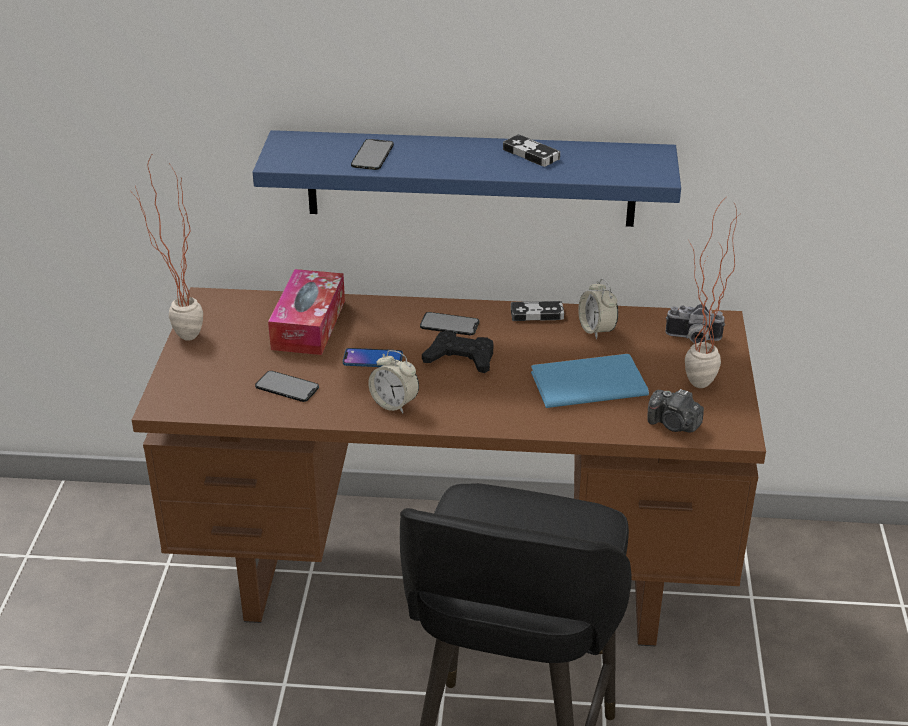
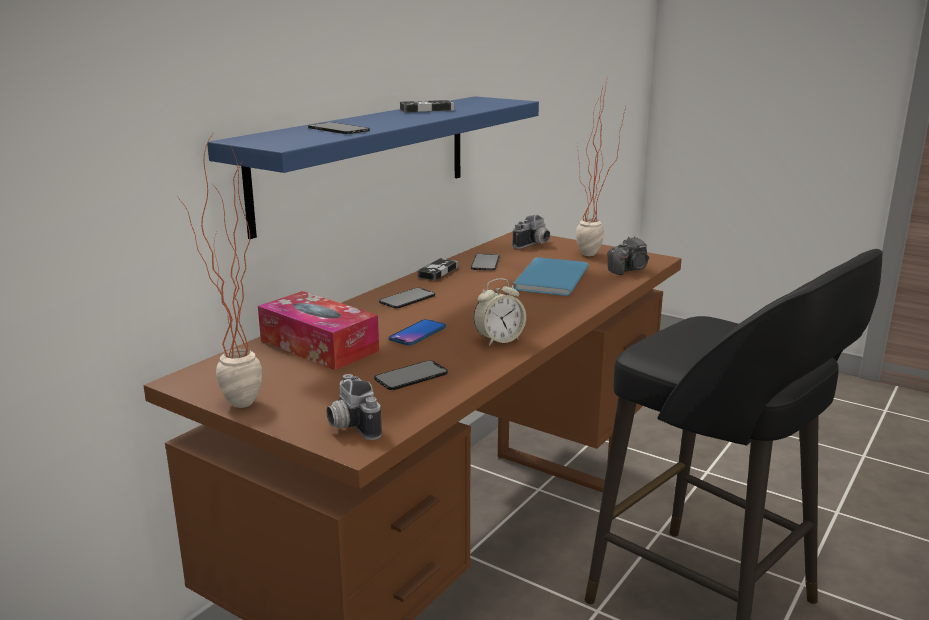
camera: 60 degrees left, 15 degrees down
(187, 391) = (349, 425): none -> camera
(460, 358) = (463, 305): black game controller -> none
(596, 330) = (485, 262): alarm clock -> phone

